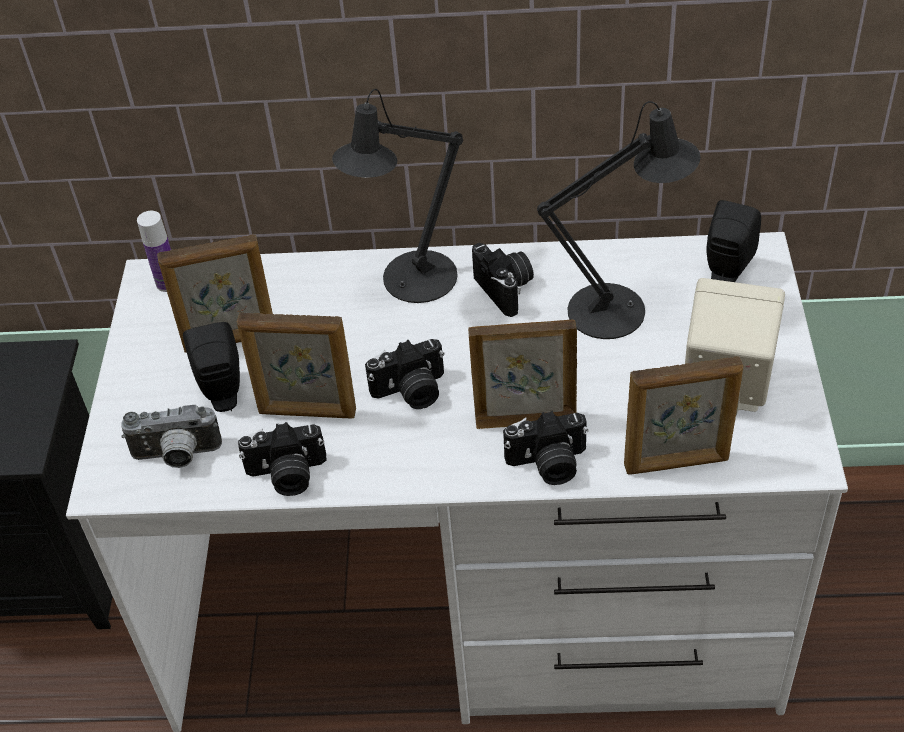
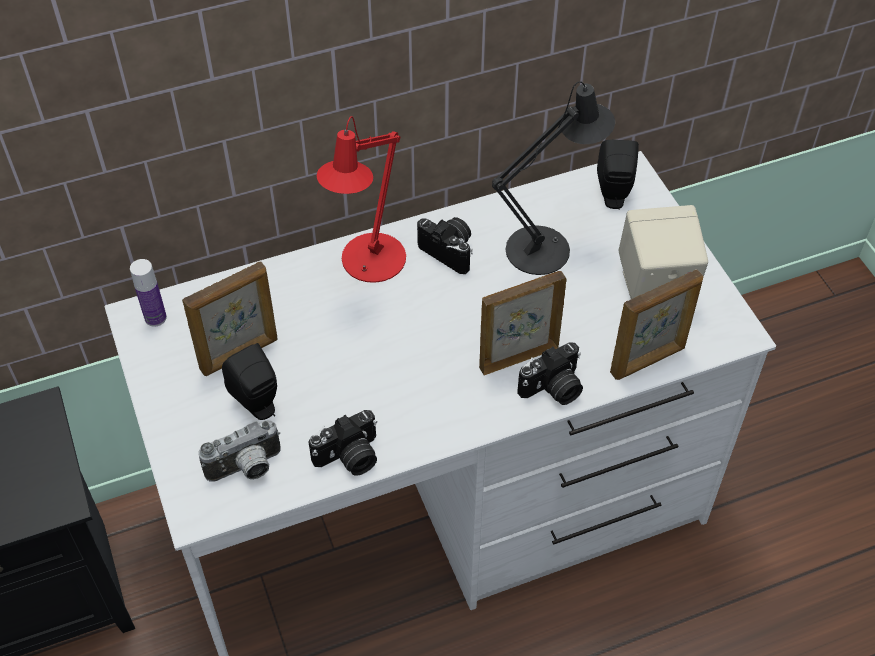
camera: 25 degrees left, 5 degrees up
(307, 412) = (339, 399): picture frame -> none
(411, 282) = (369, 264): black table lamp -> red table lamp
(411, 392) = (416, 359): camera -> none

